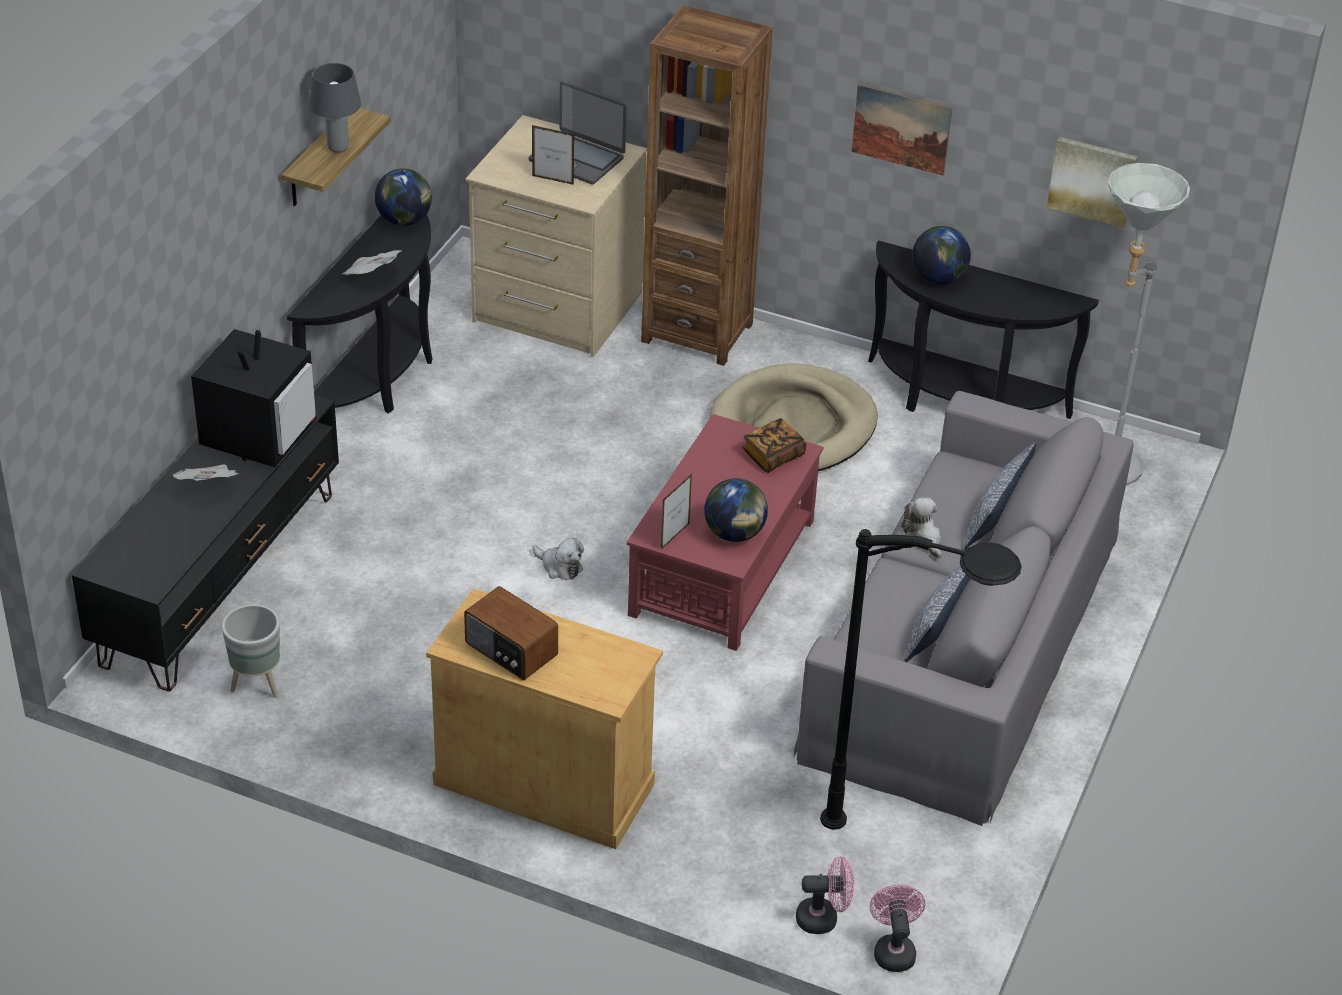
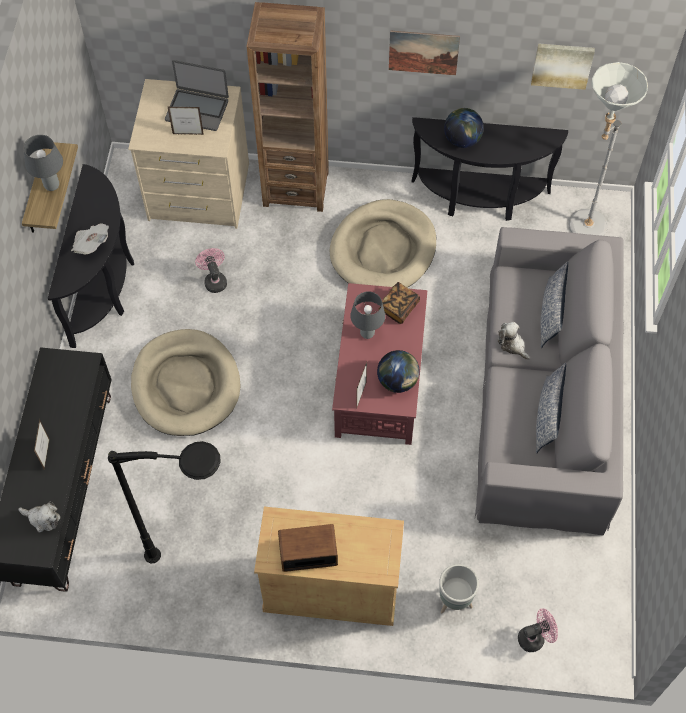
camera: 15 degrees left, 20 degrees up
(208, 486) = (46, 454): newspaper -> picture frame
(256, 684) = (121, 567): grey planter -> grey planter (454, 601)
(259, 436) = (64, 400): television -> none
(404, 220) = (94, 188): globe -> none
(441, 509) = (186, 385): none -> beige dog bed
(510, 650) = (308, 552): radio -> radio turned 150 degrees clockwise
(559, 566) = (278, 410): plush toy -> plush toy (43, 519)
(714, 472) = (367, 333): none -> grey table lamp
(893, 950) = (583, 647): pink fan -> pink fan (214, 280)
(912, 847) = (568, 565): black floor lamp -> black floor lamp (204, 561)

